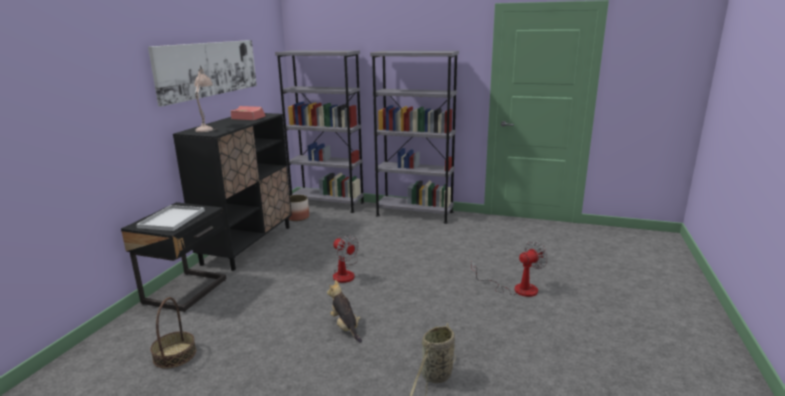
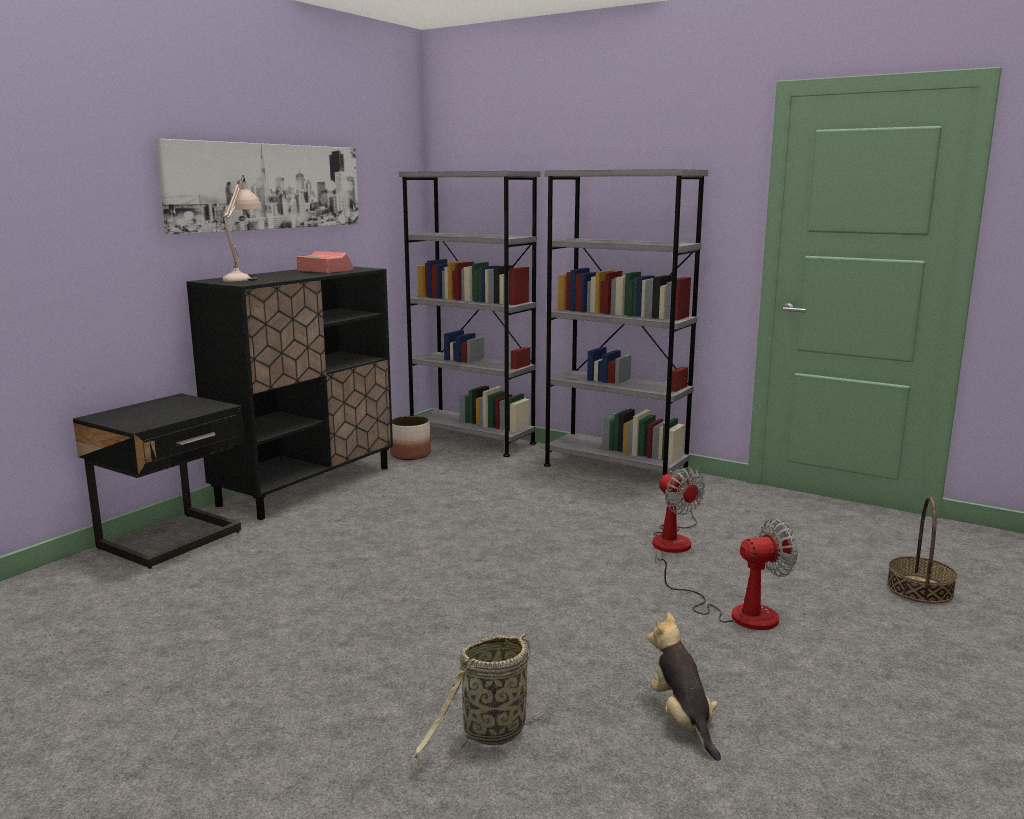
camera: 15 degrees right, 5 degrees down
(172, 218) = (154, 413): white tray -> none
(174, 355) = (95, 627): basket -> basket (919, 589)
(345, 273) = (436, 546): fan -> fan (674, 539)
(345, 327) = (383, 628): plush toy -> plush toy (682, 720)

